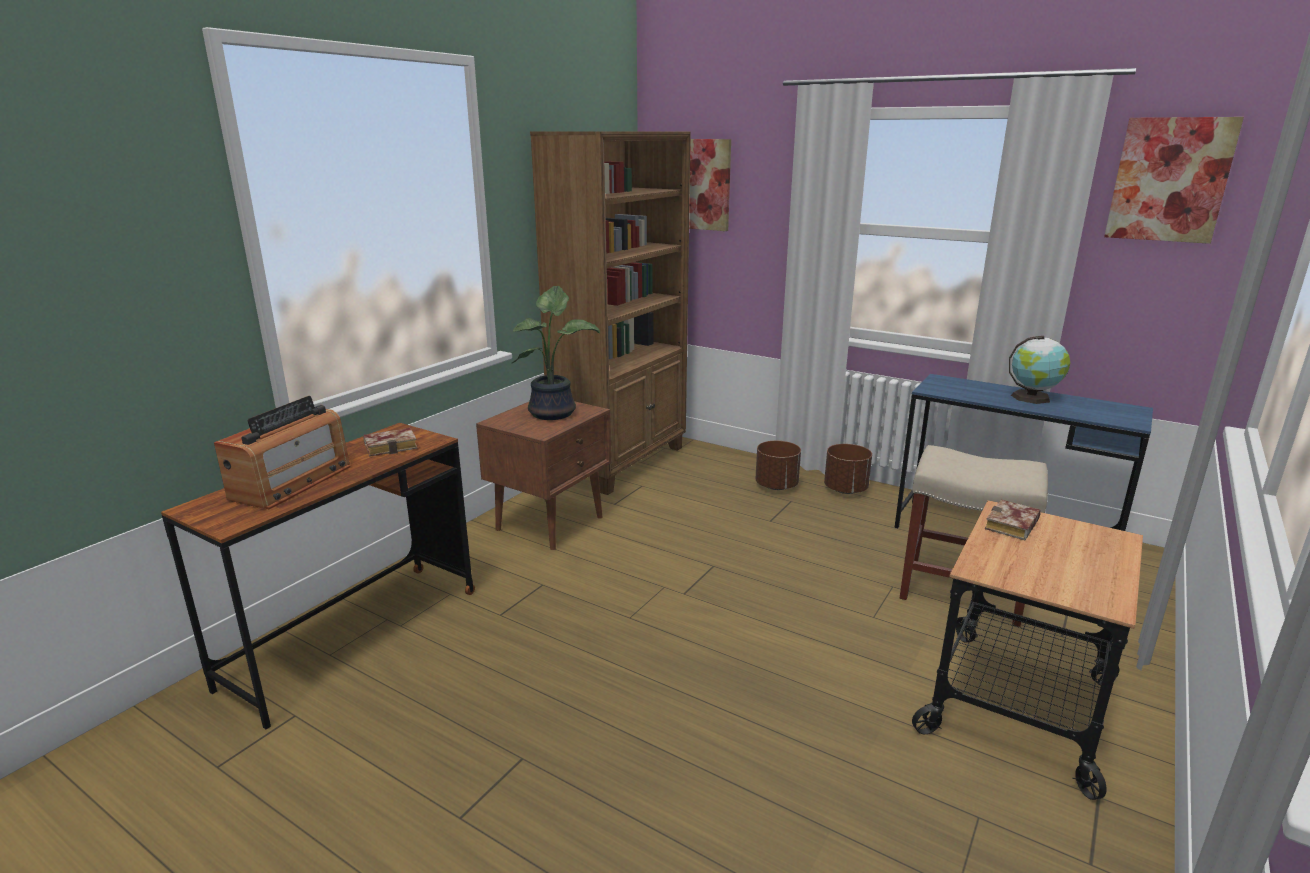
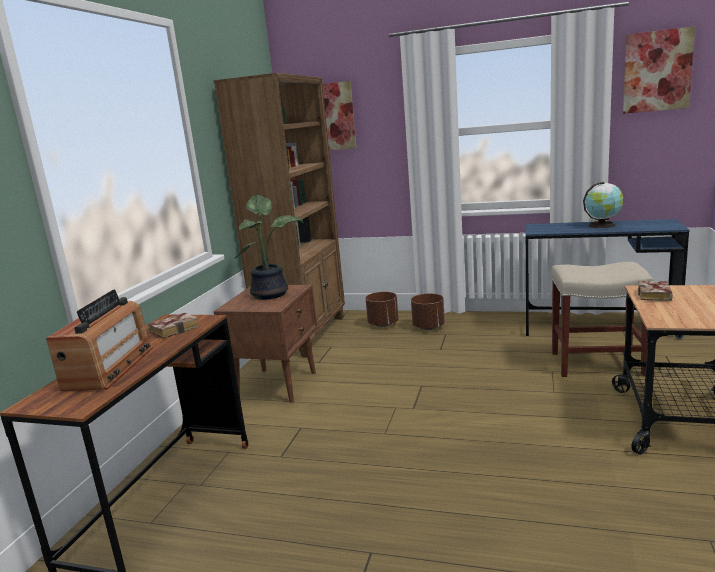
camera: 15 degrees left, 5 degrees down
(846, 489) = (477, 320): brown planter -> brown planter (383, 324)

